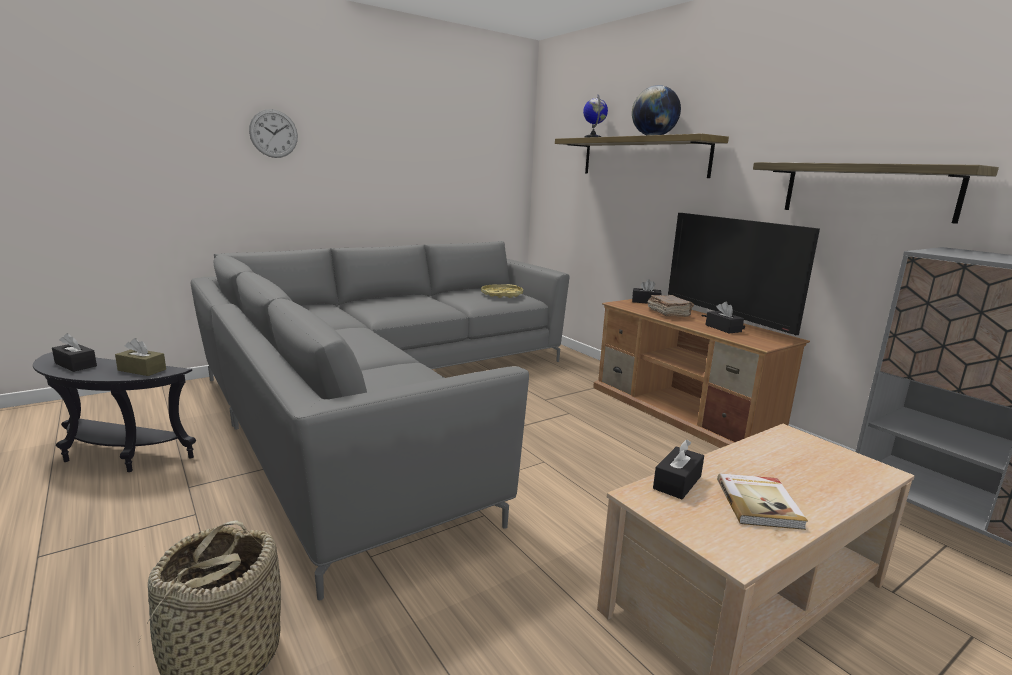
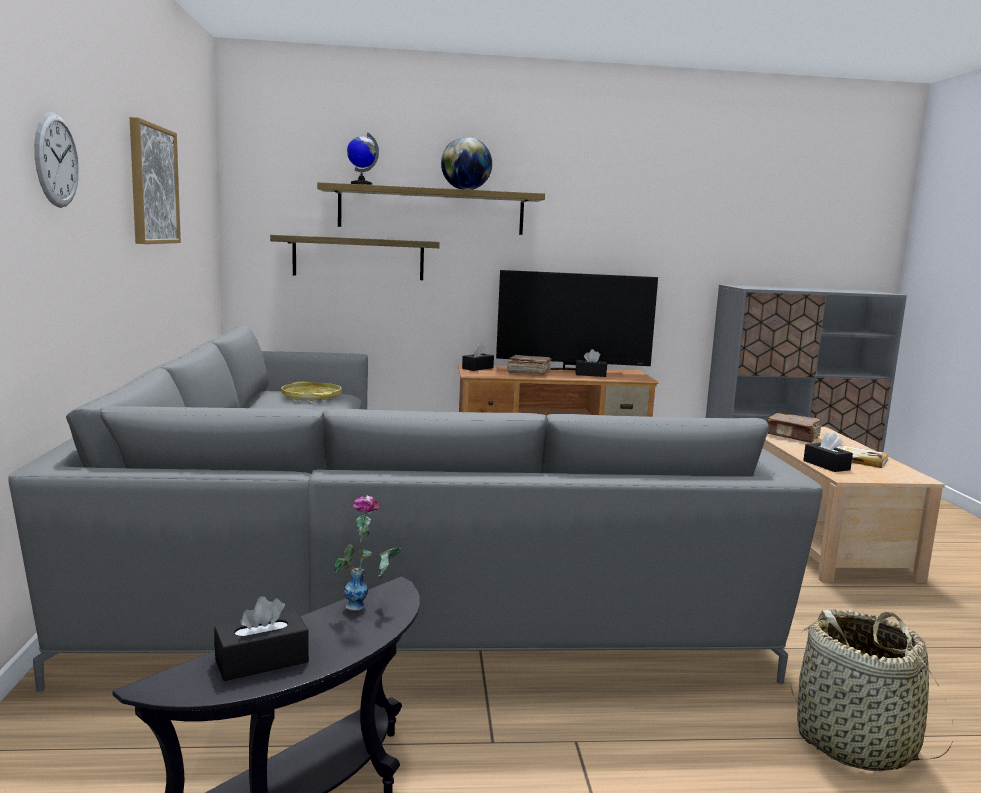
camera: 60 degrees left, 5 degrees down
(142, 370) = (368, 607): brown tissue box -> vase
(406, 146) = (153, 185): none -> picture
(789, 455) = (793, 436): none -> brown book
(867, 190) = (664, 245): shelf -> shelf (358, 258)

